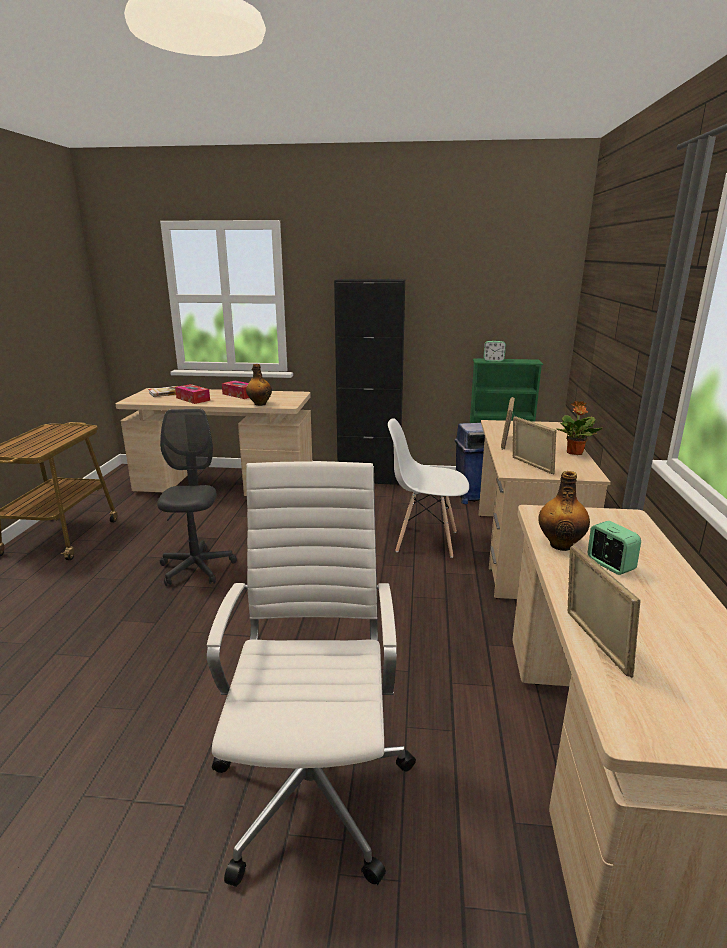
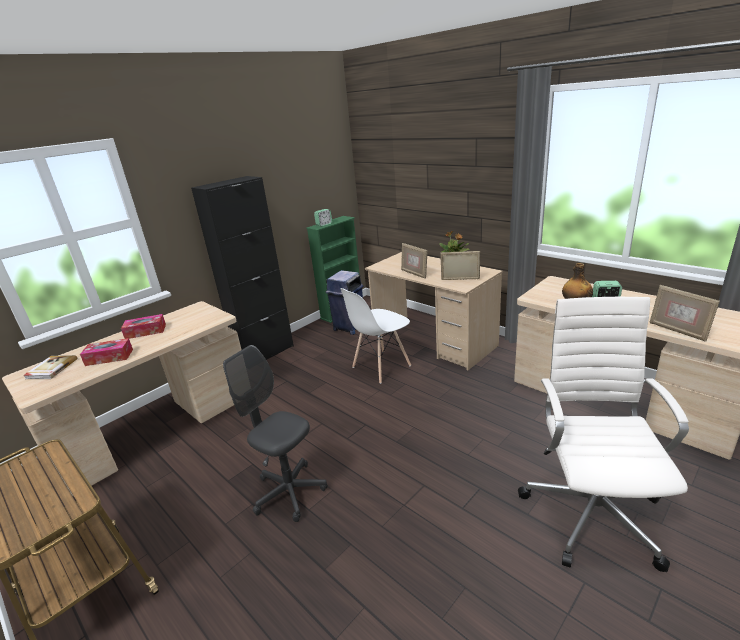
camera: 50 degrees left, 5 degrees up
(259, 404) = (193, 328): bottle -> none
(313, 786) = (592, 510): white office chair -> white office chair turned 60 degrees clockwise
(594, 643) = (677, 331): picture frame -> picture frame turned 150 degrees counterclockwise

